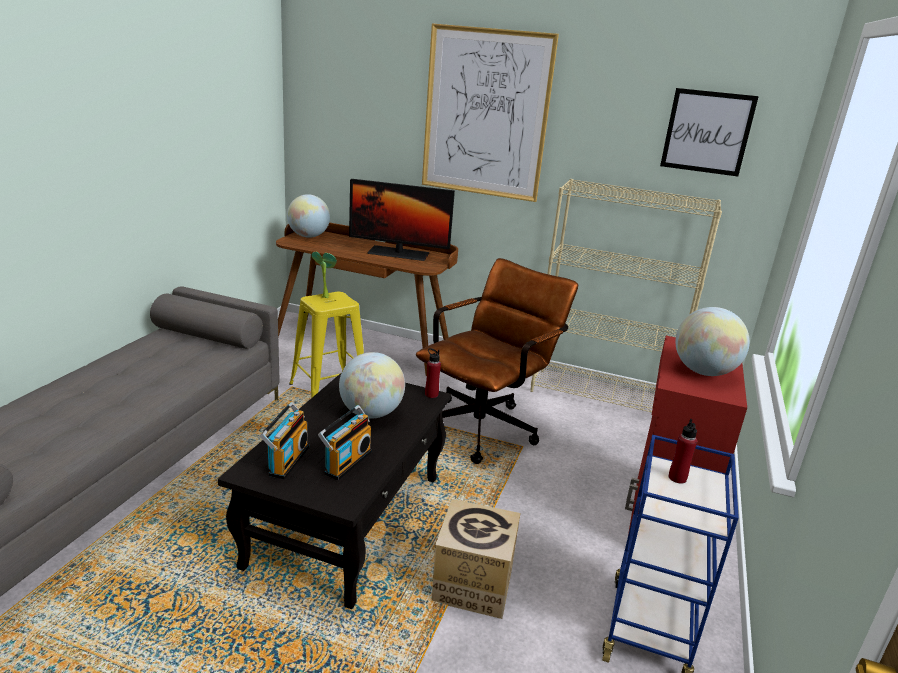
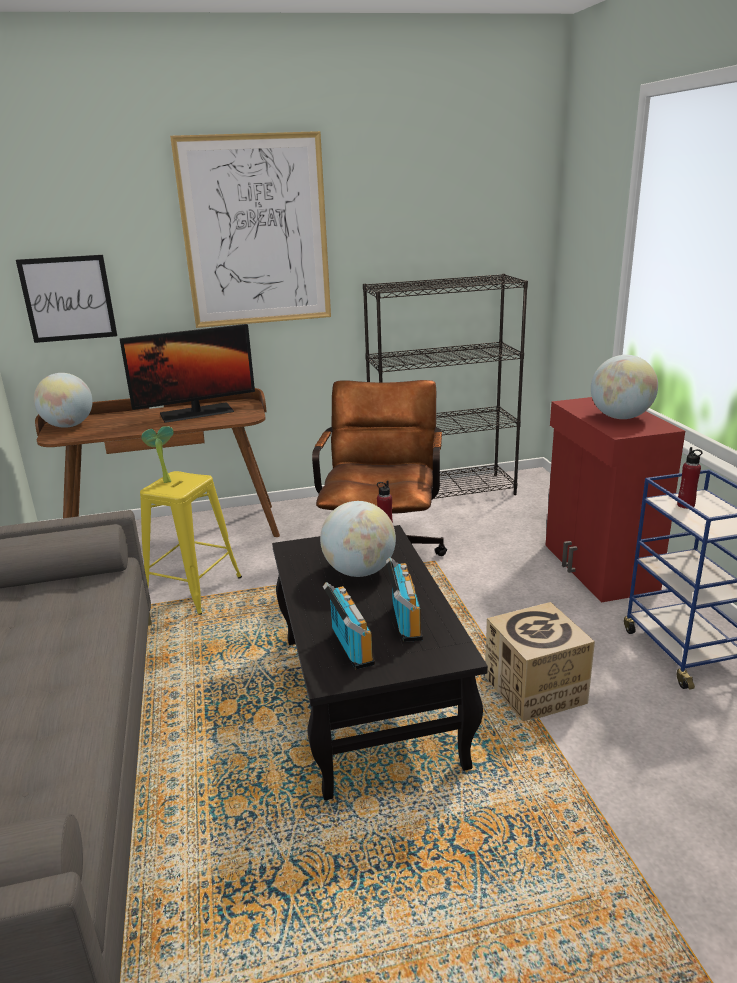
camera: 30 degrees left, 0 degrees up
(602, 395) = (443, 493): beige bookcase -> black bookcase
(707, 132) = (479, 211): picture -> picture (68, 298)

